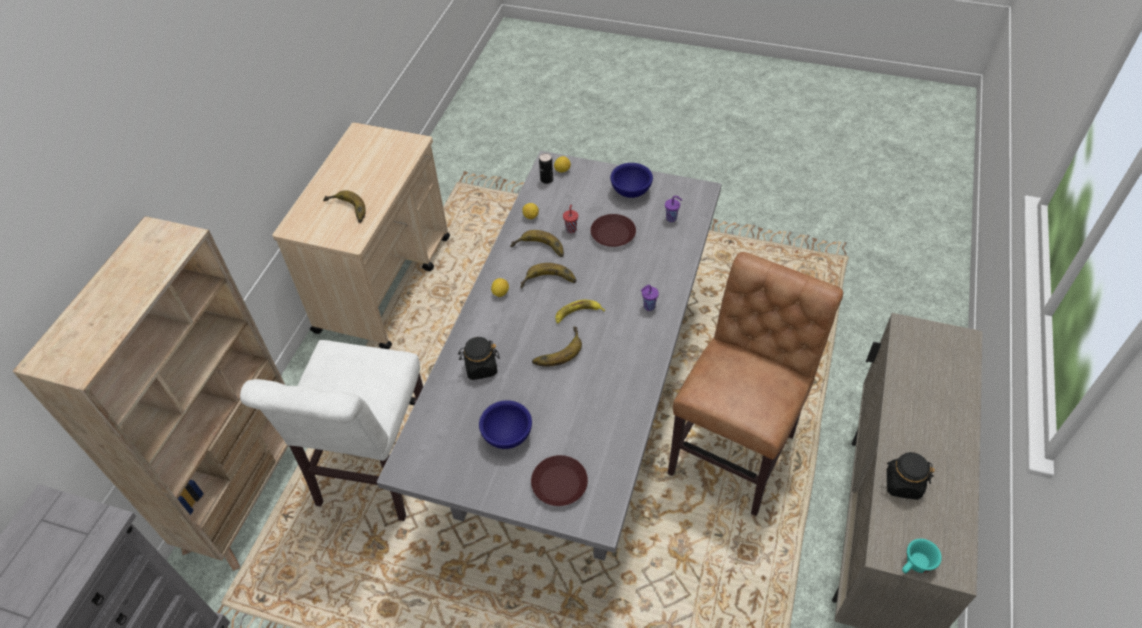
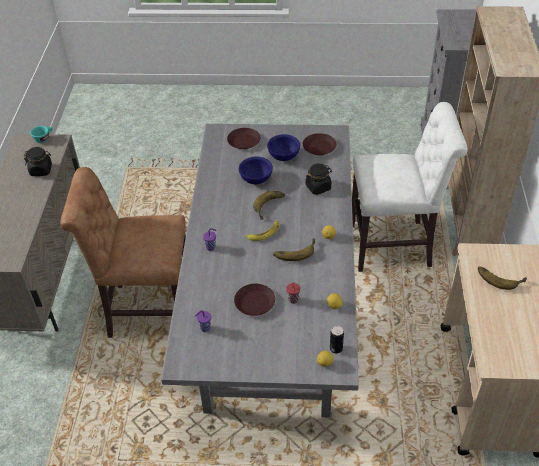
camera: 165 degrees right, 5 degrees down
(374, 474) = (395, 245): white chair -> white chair turned 90 degrees clockwise
(446, 442) = (319, 147): none -> brown plate
(538, 250) = (313, 276): banana -> none
(631, 191) = (249, 351): blue bowl -> blue bowl (256, 180)
(736, 449) = (145, 310): brown chair -> brown chair turned 75 degrees clockwise

